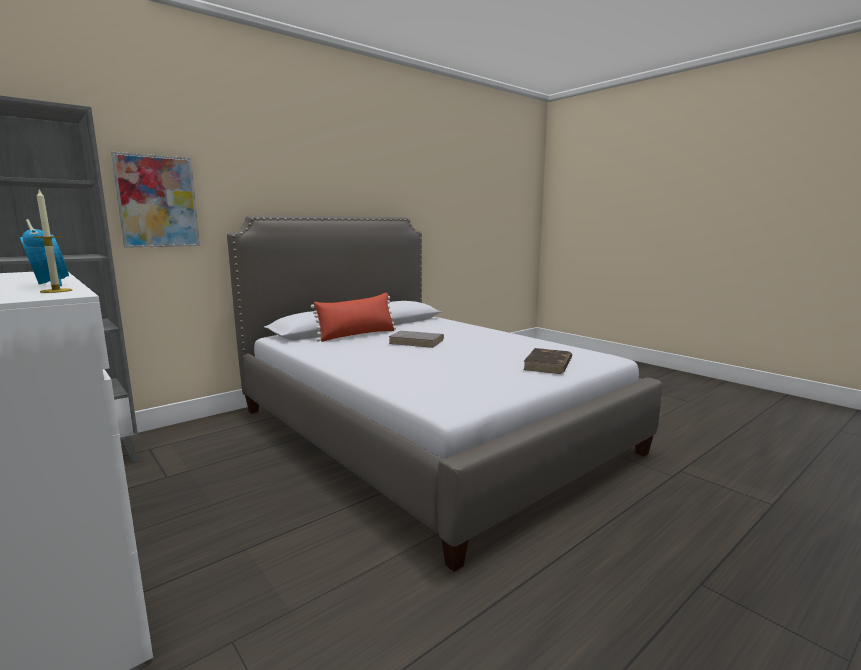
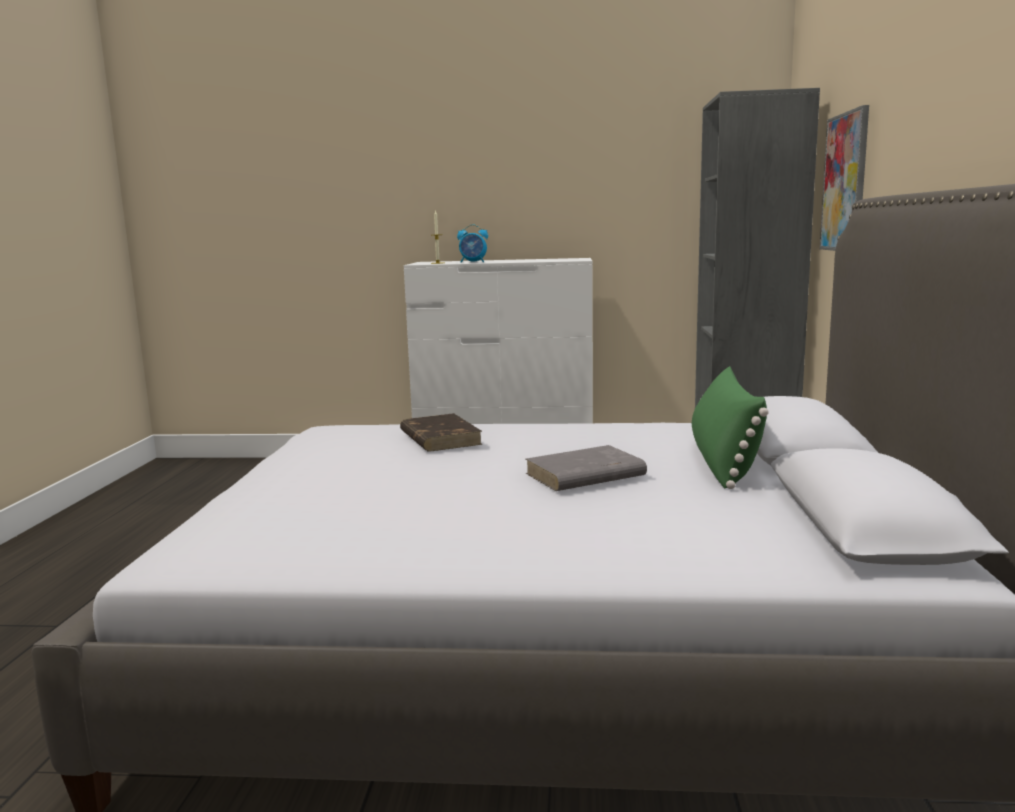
camera: 135 degrees right, 0 degrees up
(357, 335) = (723, 460): red pillow -> green pillow
(548, 364) = (280, 500): brown book -> brown book (439, 438)

